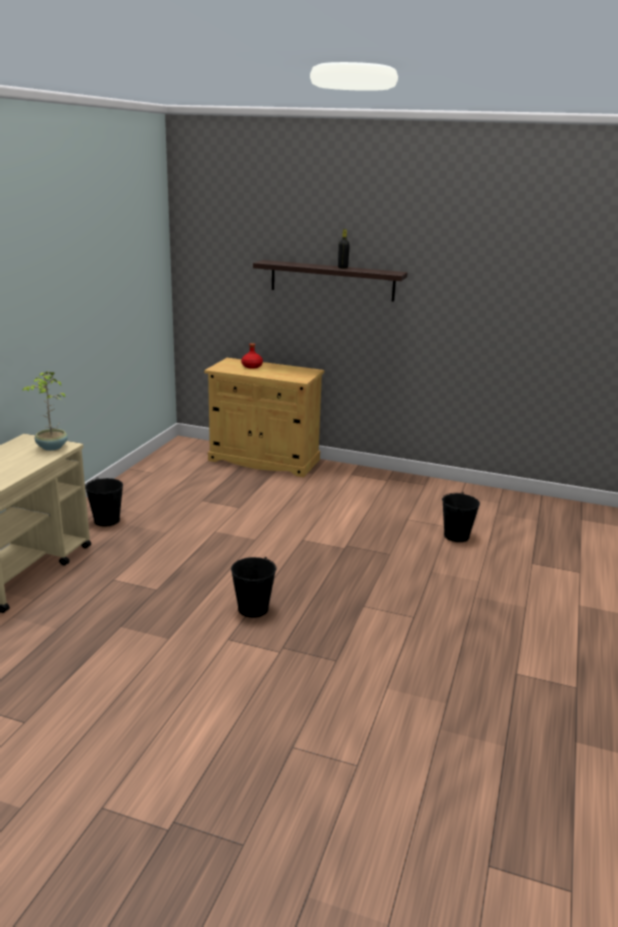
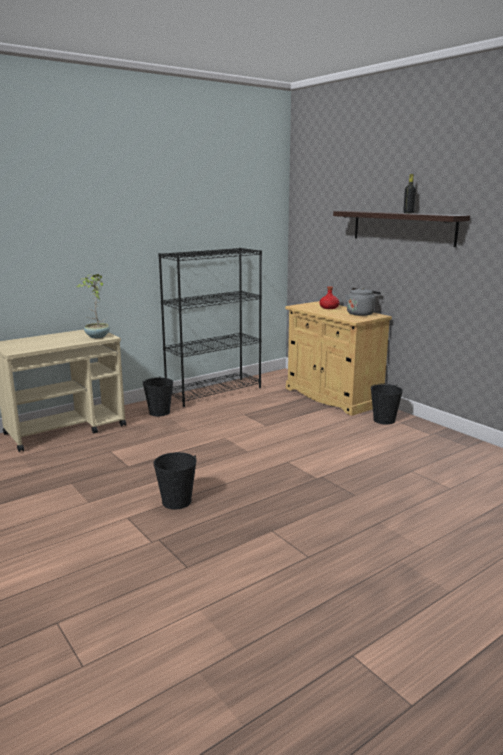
camera: 35 degrees right, 5 degrees down
(136, 481) = (214, 392): none -> black bookcase
(293, 370) = (361, 313): none -> grey kettle
(456, 536) = (449, 499): black bucket -> black bucket (384, 420)

